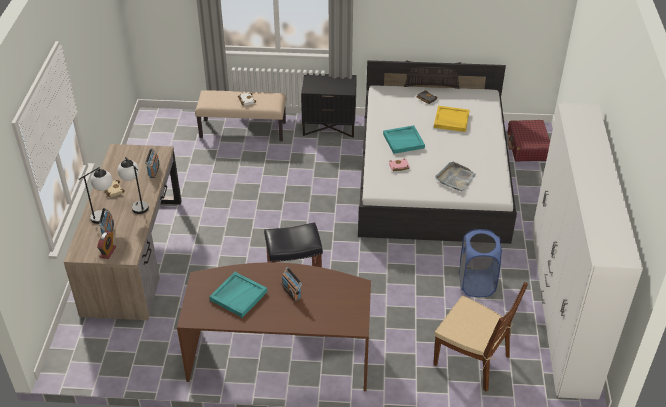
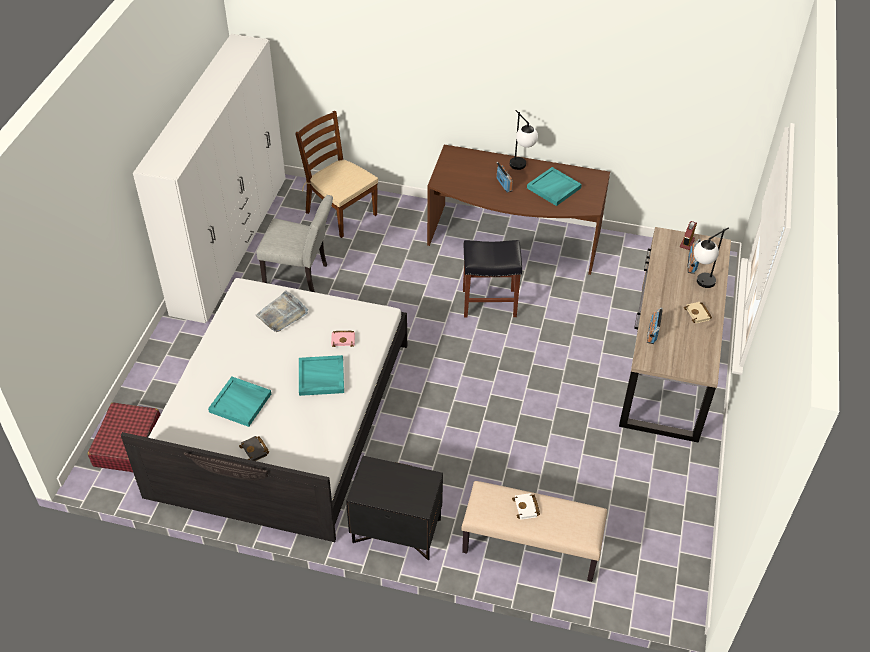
camera: 170 degrees left, 5 degrees up
(136, 204) = (666, 291): table lamp -> table lamp (521, 168)
(451, 120) = (241, 403): yellow tray -> turquoise tray
(476, 283) = (301, 276): blue laundry basket -> grey chair

